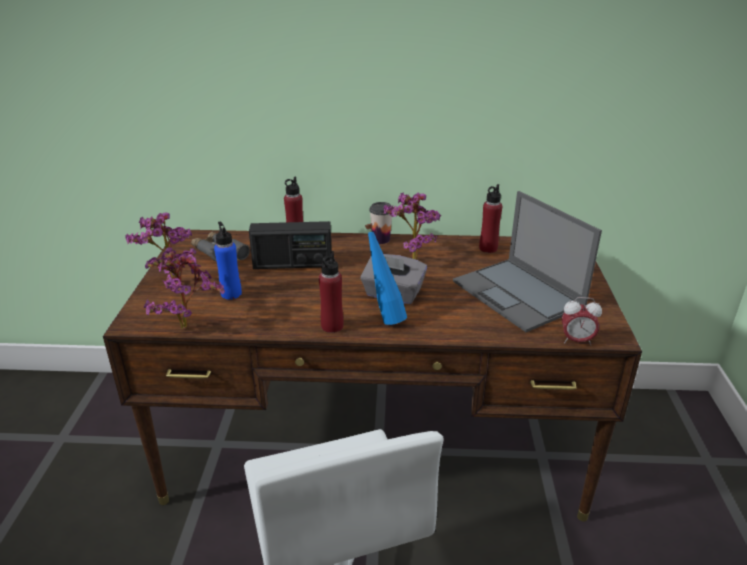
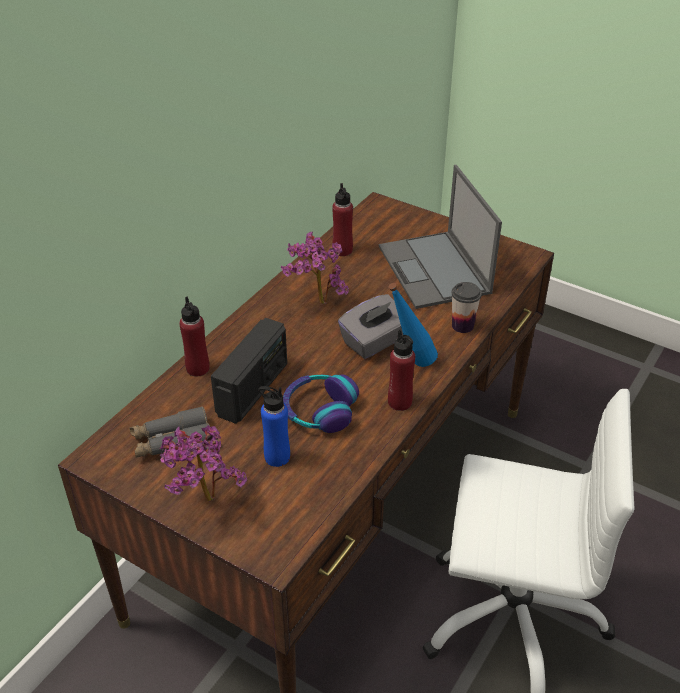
camera: 60 degrees left, 10 degrees up
(187, 324) = (314, 510): potted plant -> none
(292, 295) = (319, 410): none -> headphones
(381, 239) = (259, 307): cup -> cup (462, 326)
(519, 294) = (435, 270): laptop -> laptop turned 75 degrees clockwise
(576, 341) = (521, 275): alarm clock -> none

